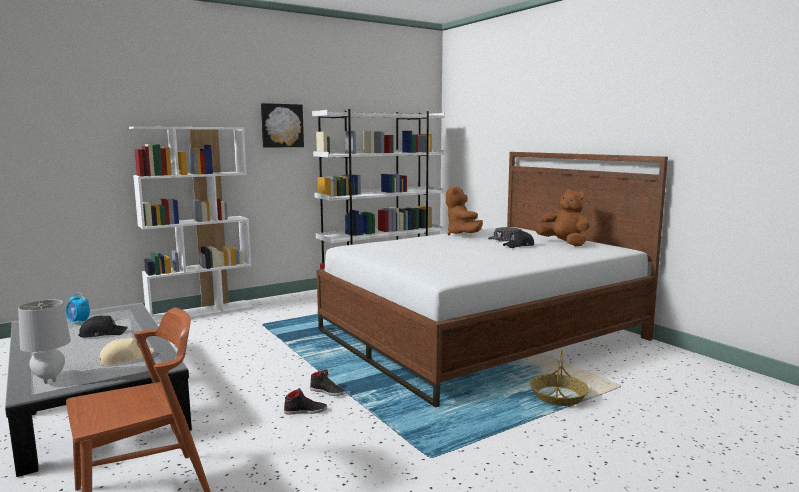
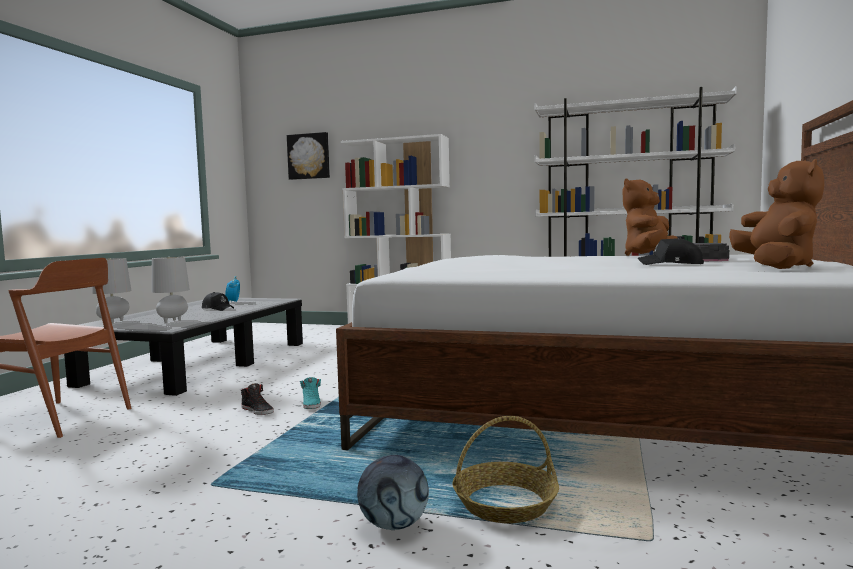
camera: 50 degrees right, 5 degrees down
(125, 358) = (172, 321): beige cap -> grey table lamp
(282, 125) = (503, 132): picture -> picture (309, 156)
(327, 391) = (311, 404): black shoe -> turquoise shoe
(550, 425) = (393, 526): none -> football

